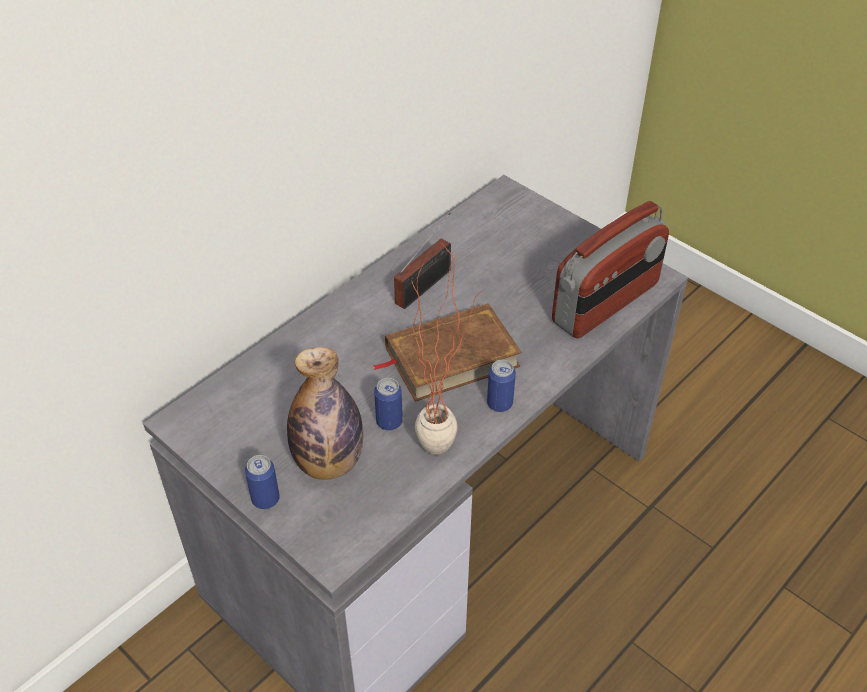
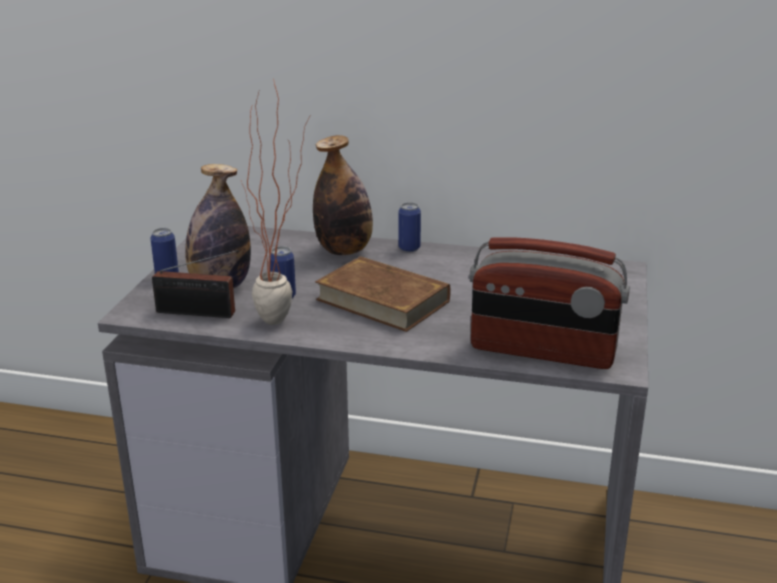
camera: 60 degrees right, 20 degrees down
(324, 340) = (344, 250): none -> bottle
(426, 285) = (454, 269): radio -> radio (200, 313)
(499, 403) = (351, 334): can -> can (409, 248)

